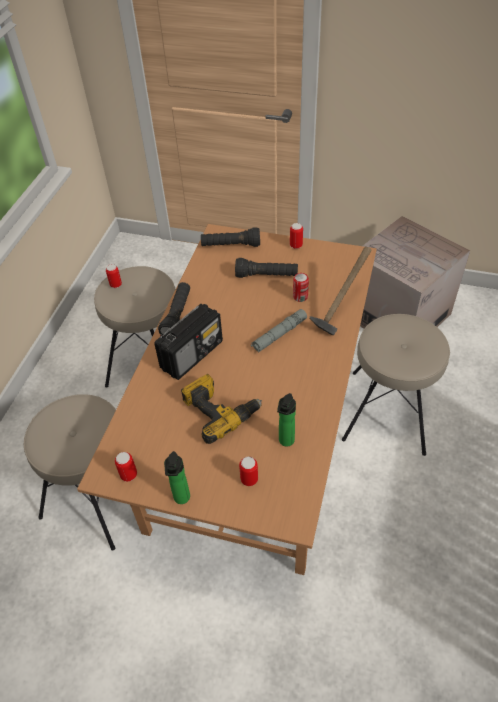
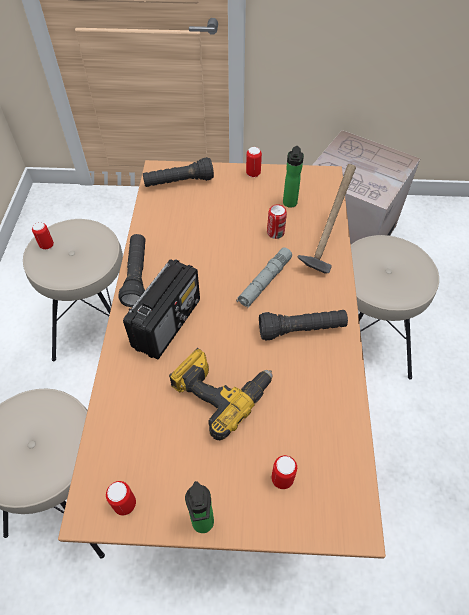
camera: 15 degrees left, 5 degrees up
(266, 276) = (230, 213): black flashlight -> black flashlight (301, 330)
(285, 442) = (312, 418): bottle -> bottle (289, 204)

